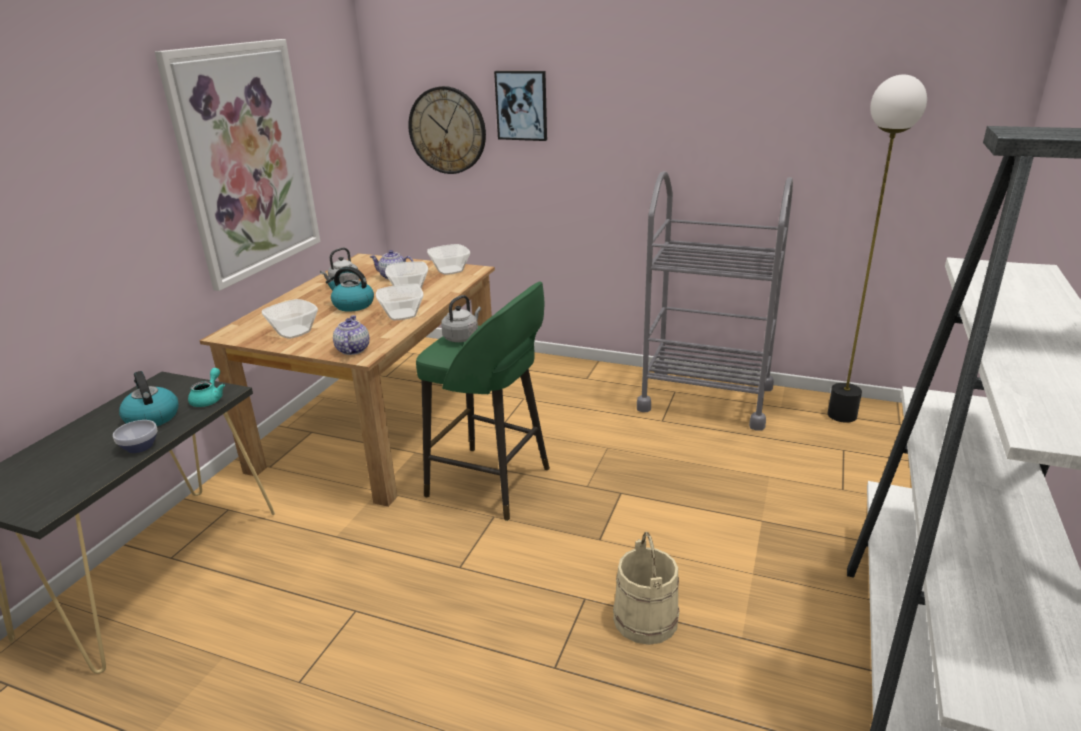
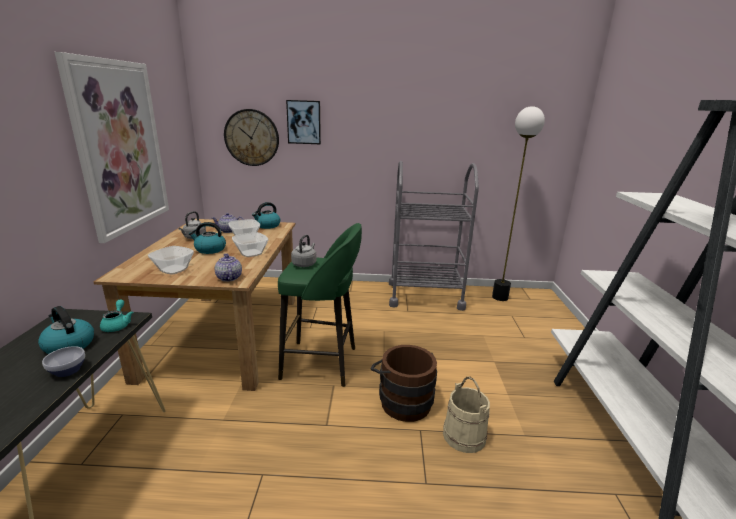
camera: 20 degrees left, 5 degrees down
(450, 270) = (267, 226): bowl -> kettle
(581, 553) = (402, 400): none -> brown bucket

